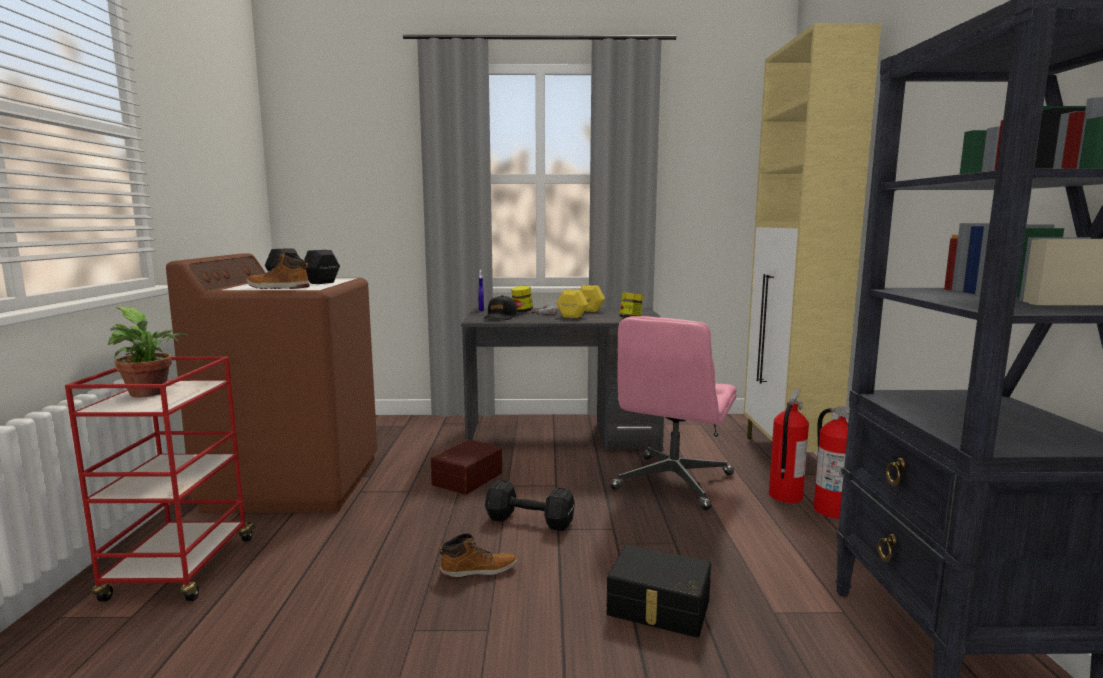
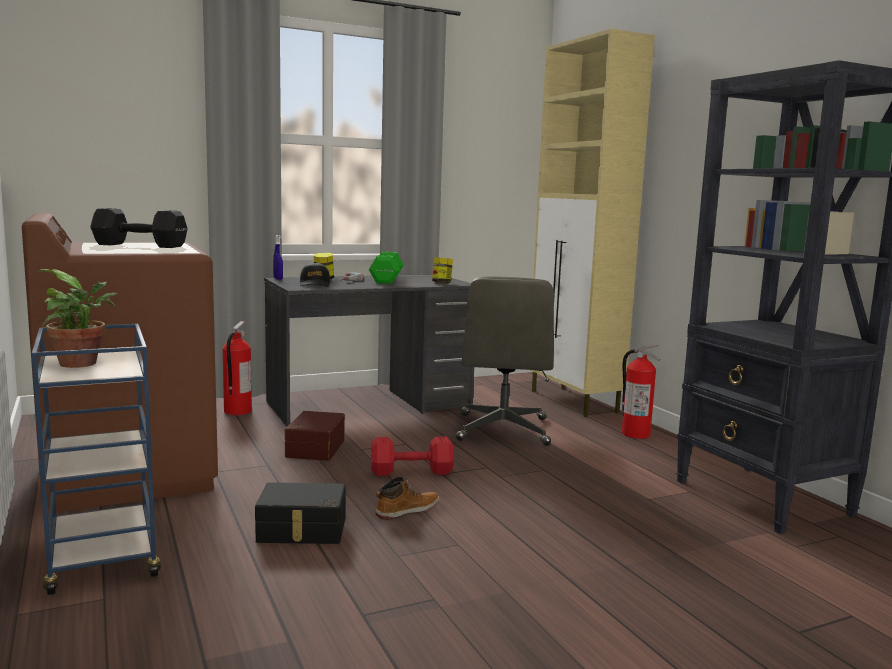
camera: 25 degrees left, 0 degrees up
(180, 570) = (103, 558): red cart -> blue cart
(278, 288) = (146, 251): boot -> none
(531, 521) = (413, 471): black dumbbell -> red dumbbell
(580, 314) = (385, 280): yellow dumbbell -> green dumbbell
(658, 608) = (570, 510): black storage box -> black storage box (302, 531)
(673, 482) = (503, 430): pink office chair -> grey office chair
(784, 496) = (595, 429): fire extinguisher -> fire extinguisher (237, 411)

